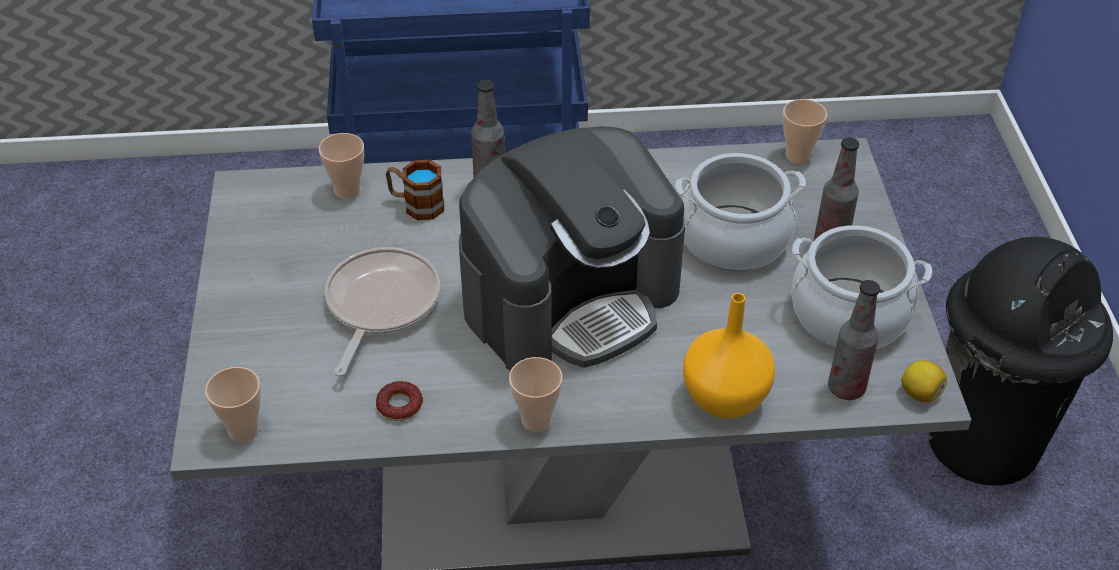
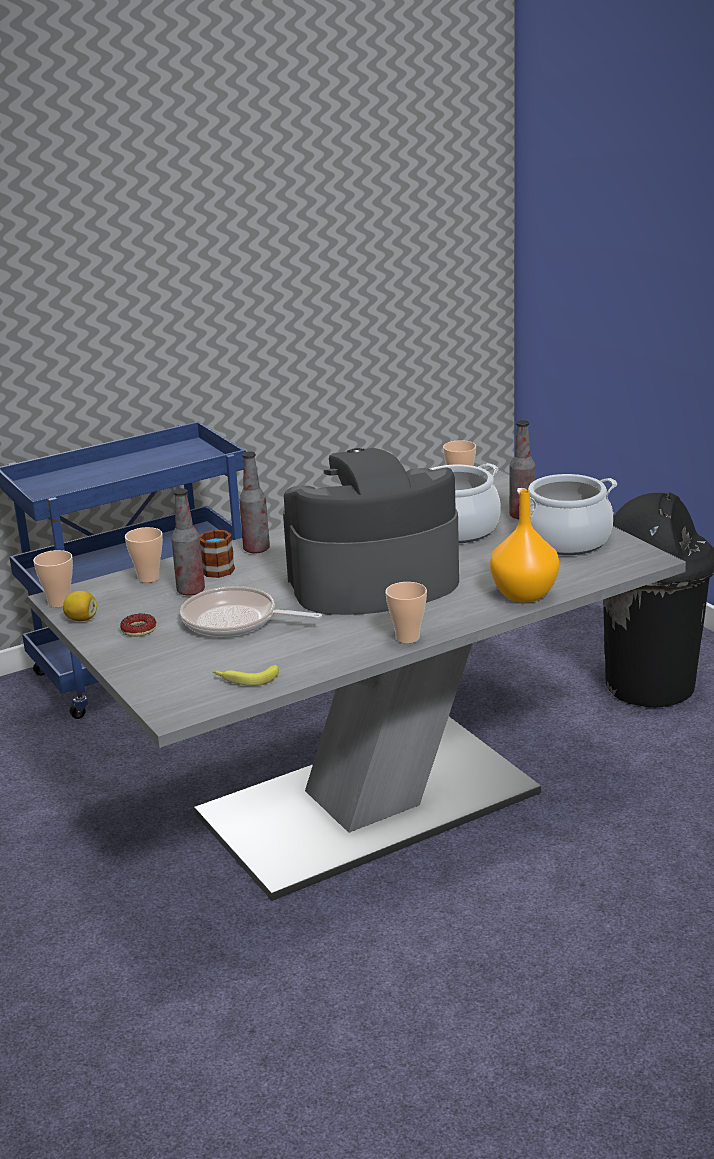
camera: 25 degrees left, 20 degrees down
(244, 430) = (195, 702): cup -> cup (59, 602)
(319, 414) = (245, 679): none -> banana
(380, 305) = (235, 621): frying pan -> frying pan turned 60 degrees counterclockwise
(399, 405) = (302, 658): donut -> donut (138, 630)
(571, 299) = (372, 582): coffee machine -> coffee machine turned 135 degrees counterclockwise
(846, 388) = (596, 569): bottle -> bottle (191, 591)
(920, 393) = (644, 559): lemon -> lemon (81, 619)

